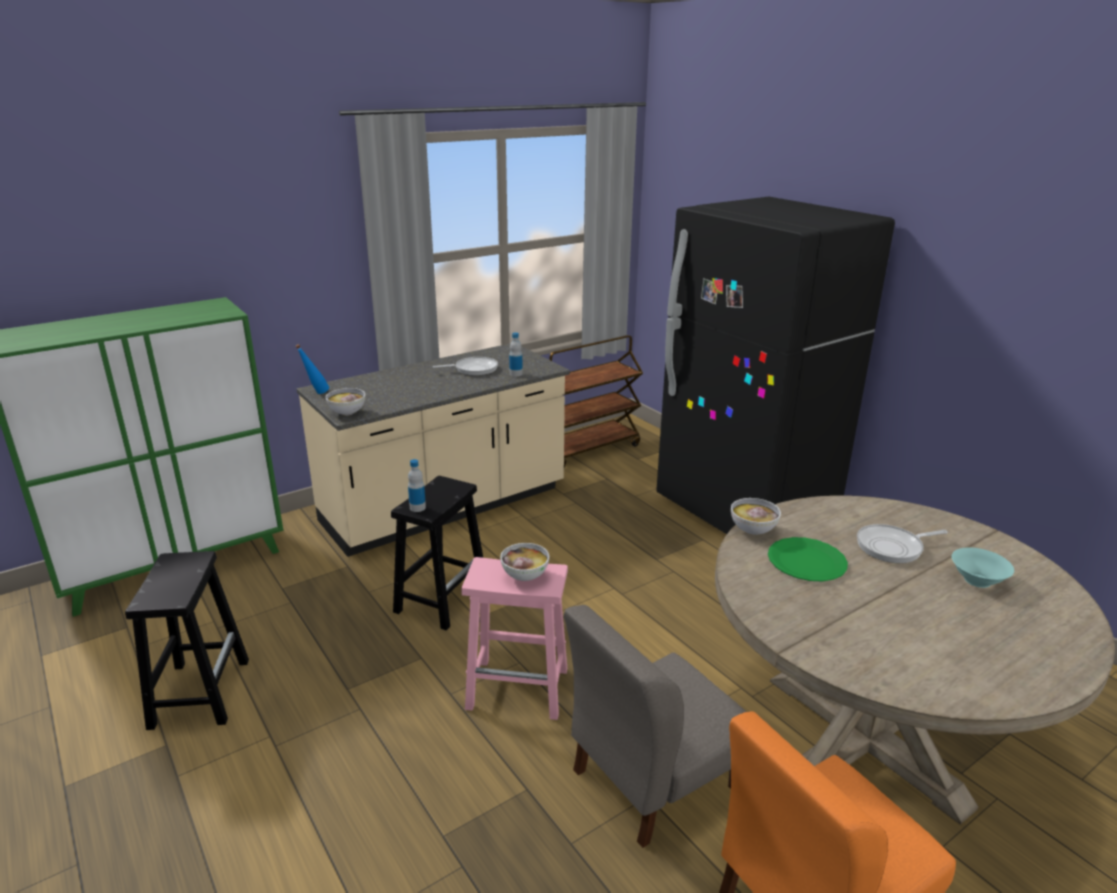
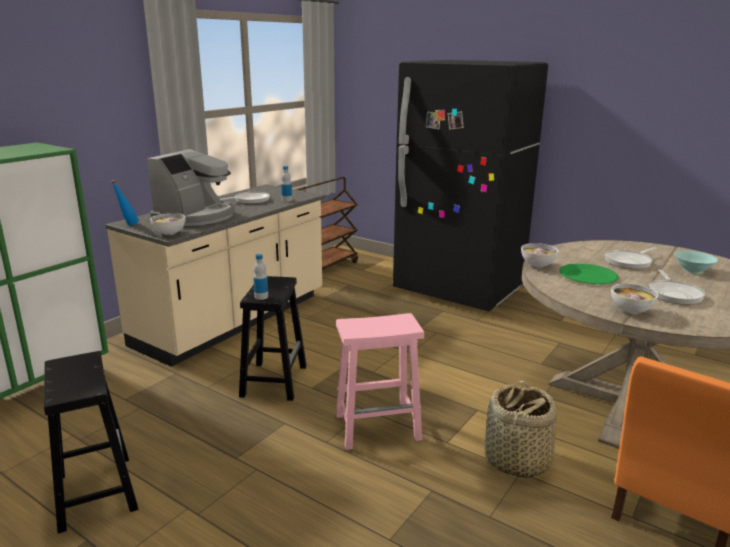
camera: 20 degrees left, 5 degrees down
(395, 389) = (196, 216): none -> coffee machine
(525, 576) = (386, 324): bowl -> bowl (630, 311)
(653, 778) = (516, 460): grey chair -> basket
(902, 618) = (674, 294): none -> frying pan

